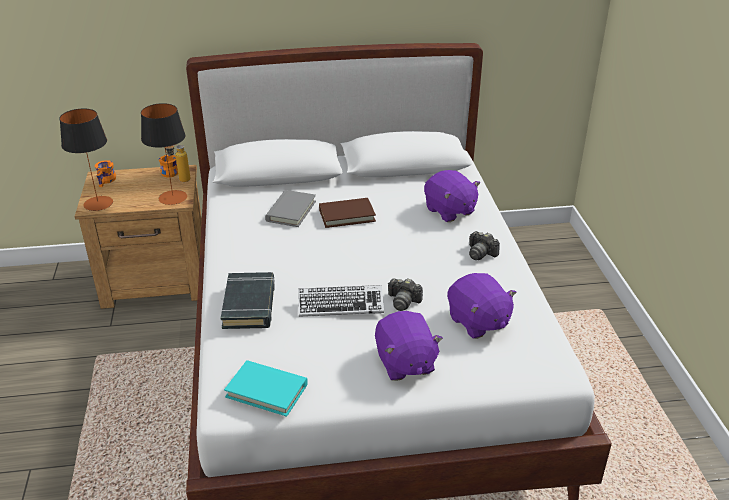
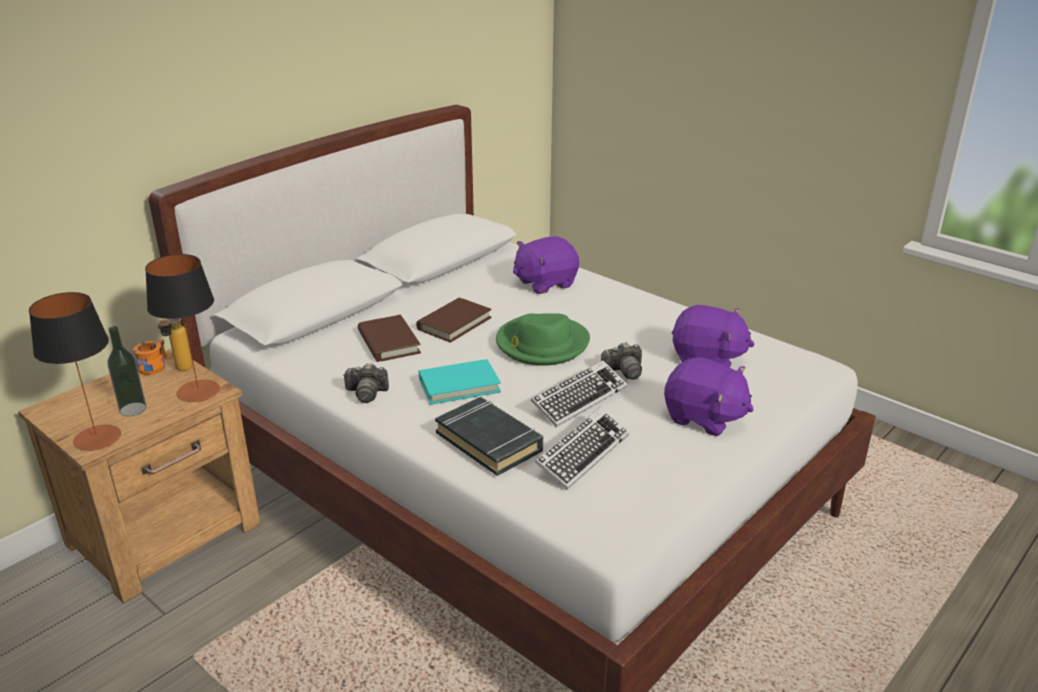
camera: 40 degrees left, 5 degrees down
(107, 180) = (68, 409): orange mug -> none
(132, 194) = (133, 409): none -> bottle
(267, 391) = (631, 503): turquoise book -> turquoise book (459, 385)
(287, 342) = (582, 453): none -> keyboard
(291, 211) = (388, 342): grey book -> brown book
(377, 255) = (541, 344): none -> green hat
(449, 211) = (545, 283): purple plush toy -> purple plush toy turned 135 degrees clockwise
(481, 253) = (626, 306): camera -> camera (367, 393)

